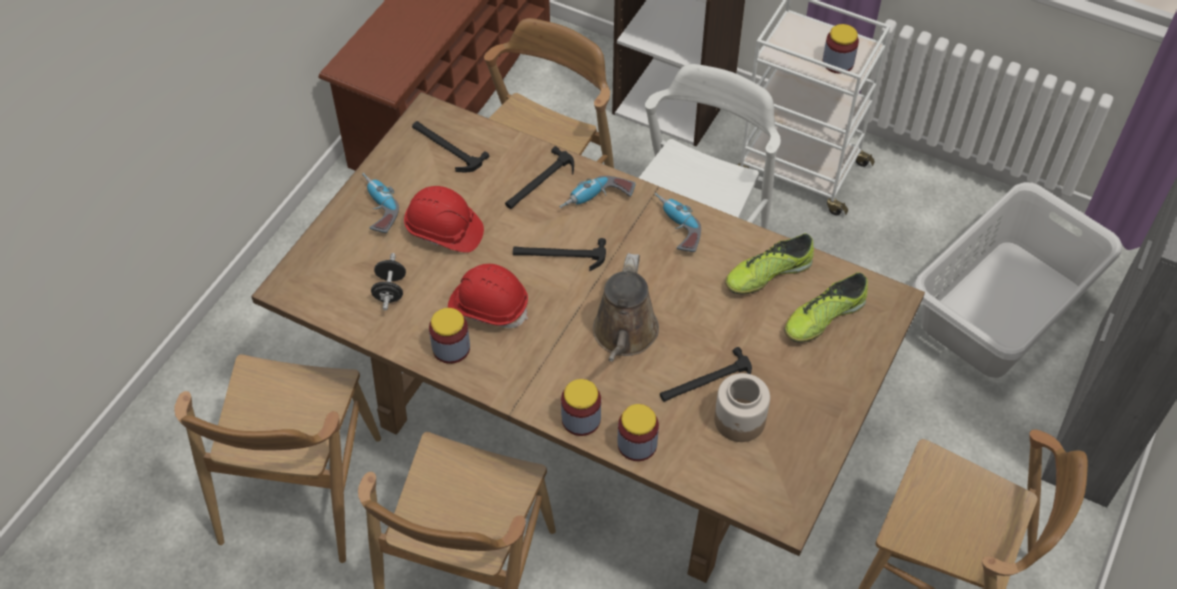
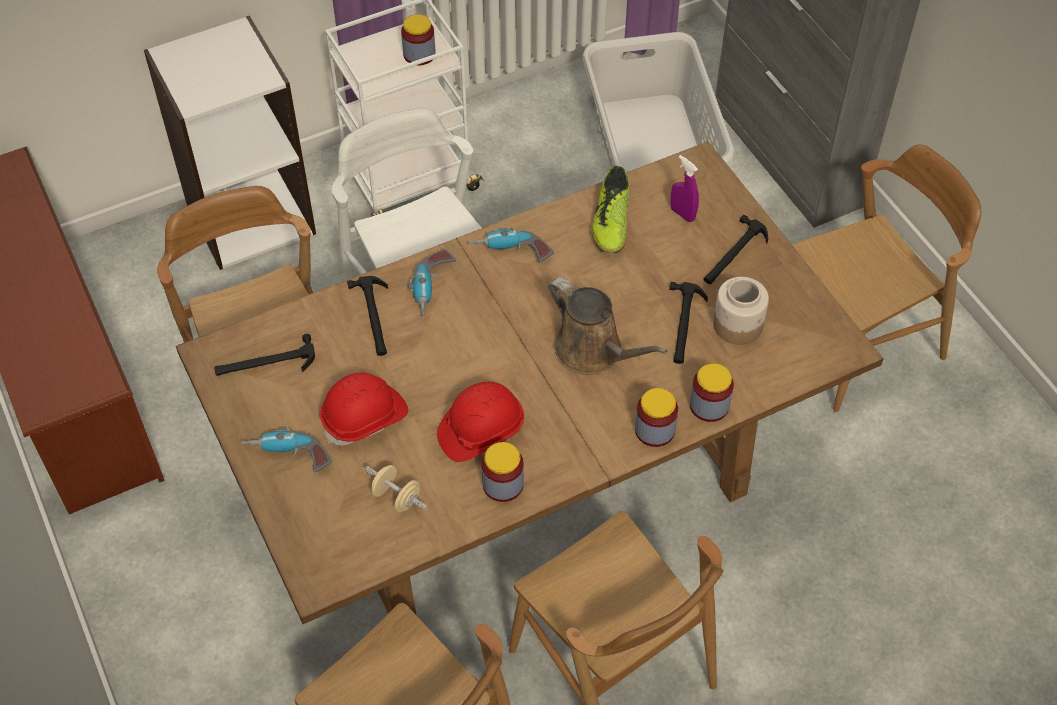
camera: 55 degrees left, 0 degrees up
(390, 290) = (396, 497): black dumbbell -> beige dumbbell
(559, 255) = (469, 348): hammer -> hammer (733, 254)
(823, 317) = (682, 214): shoe -> purple spray bottle

